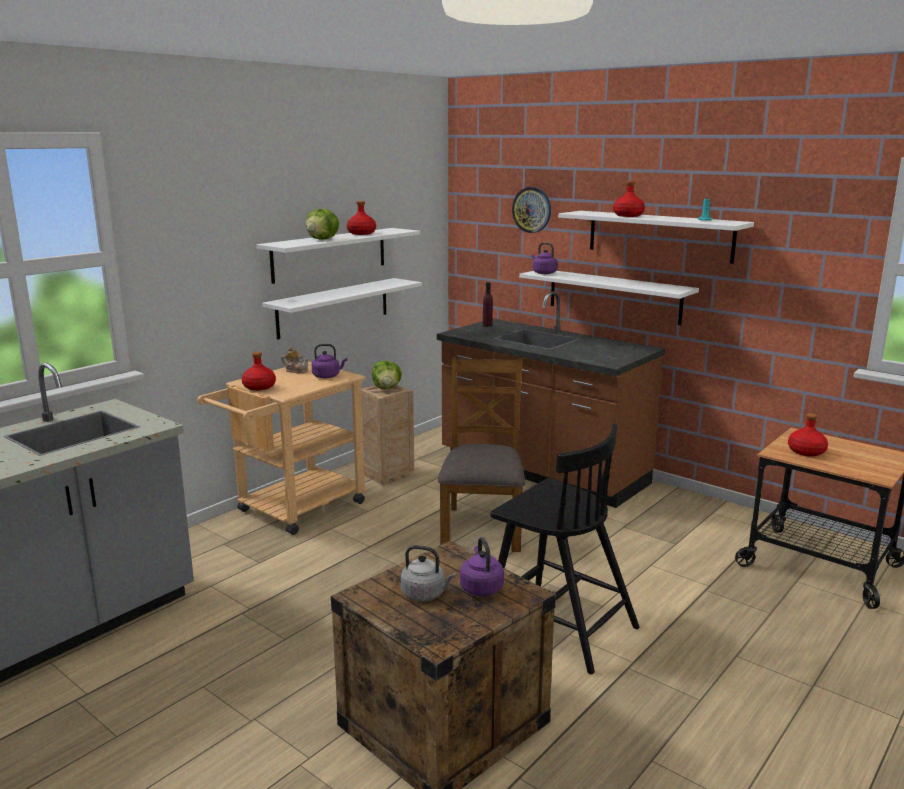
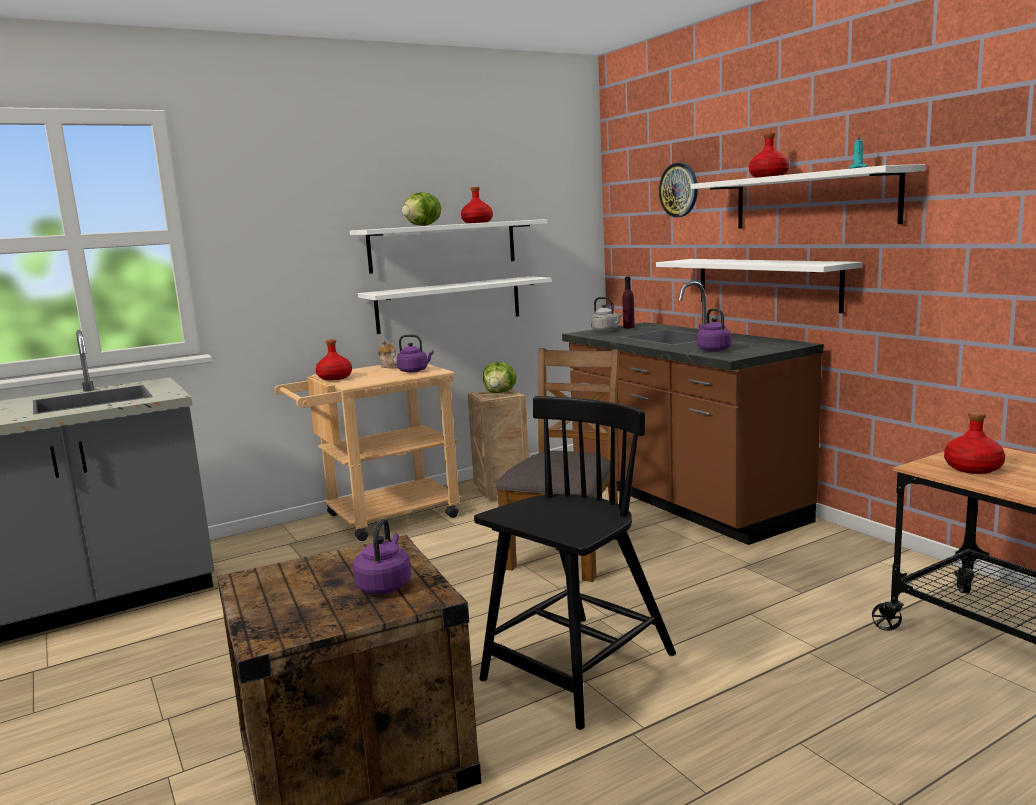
camera: 20 degrees right, 5 degrees down
(425, 594) = (315, 585): grey kettle -> grey kettle (606, 331)
(543, 273) = (684, 260): purple kettle -> purple kettle (712, 349)
(558, 626) = (577, 669): black chair -> black chair turned 105 degrees counterclockwise

